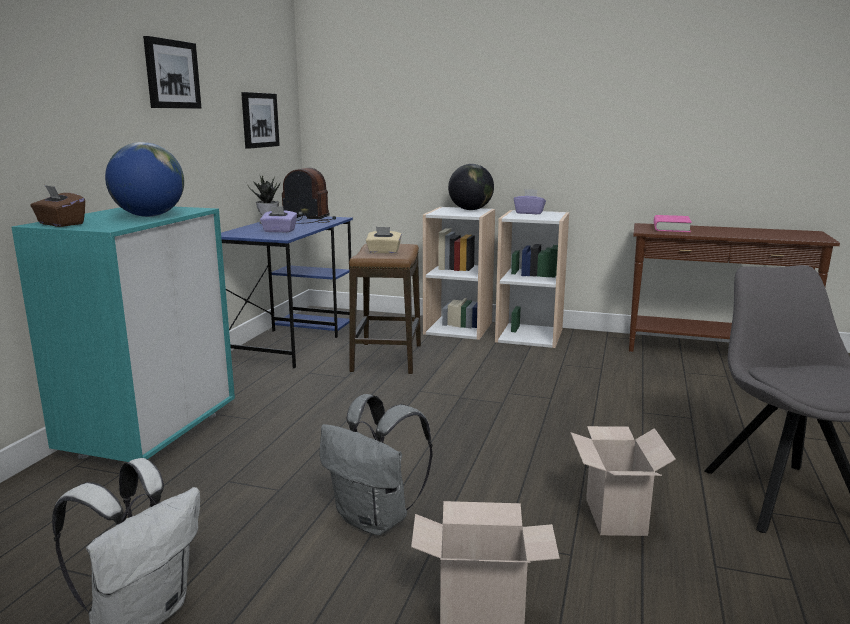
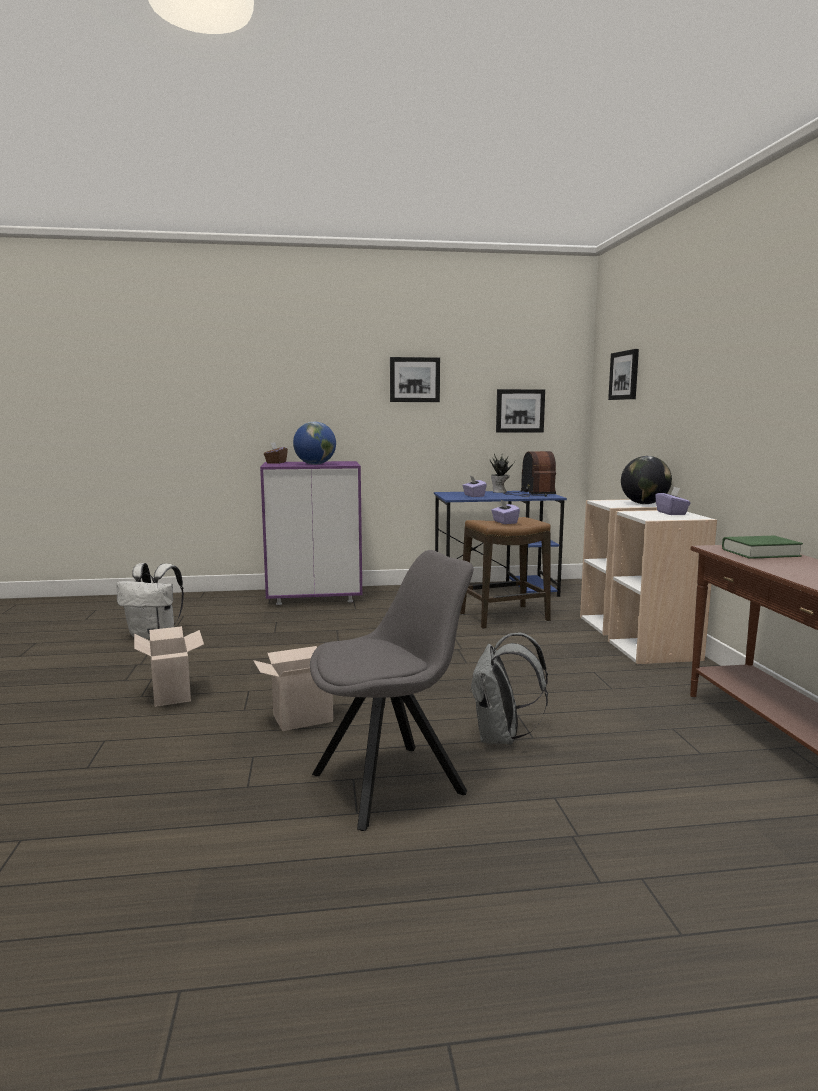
camera: 65 degrees right, 5 degrees down
(151, 434) = (315, 597): turquoise cabinet -> purple cabinet
(376, 520) = (255, 657): grey backpack -> grey backpack (501, 738)
(379, 82) = (624, 375): none -> picture
(383, 252) = (504, 522): beige tissue box -> purple tissue box
(671, 228) = (760, 553): pink book -> green book

